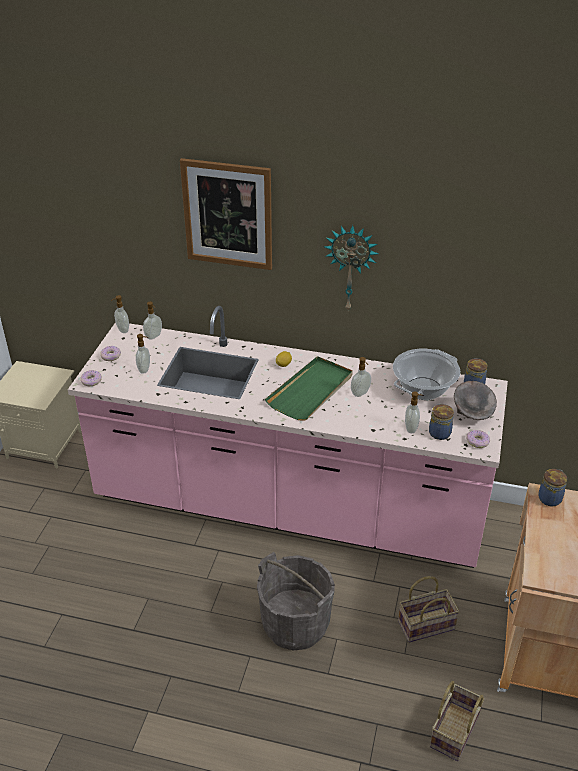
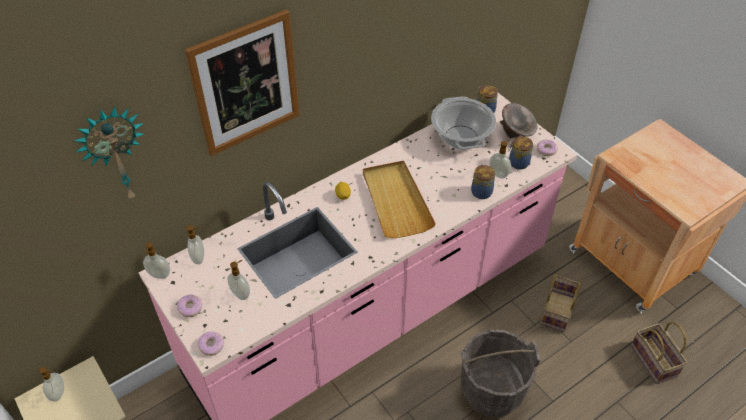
camera: 50 degrees left, 10 degrees up
(311, 391) = (396, 201): green tray -> beige tray
(351, 267) = (370, 68): wall clock -> wall clock (115, 154)
(360, 393) = (429, 174): soap dispenser -> soap dispenser (59, 393)
(550, 498) = (622, 156): jar -> jar (481, 191)

